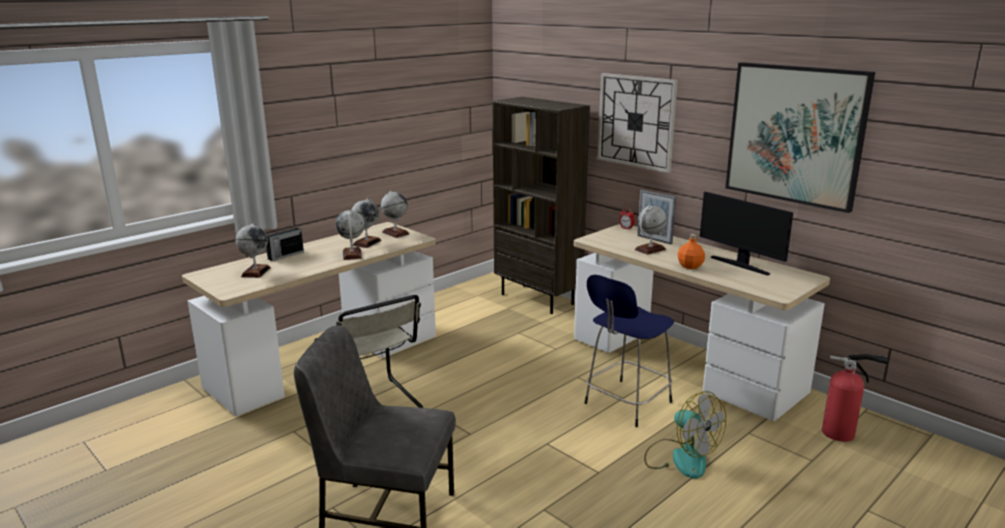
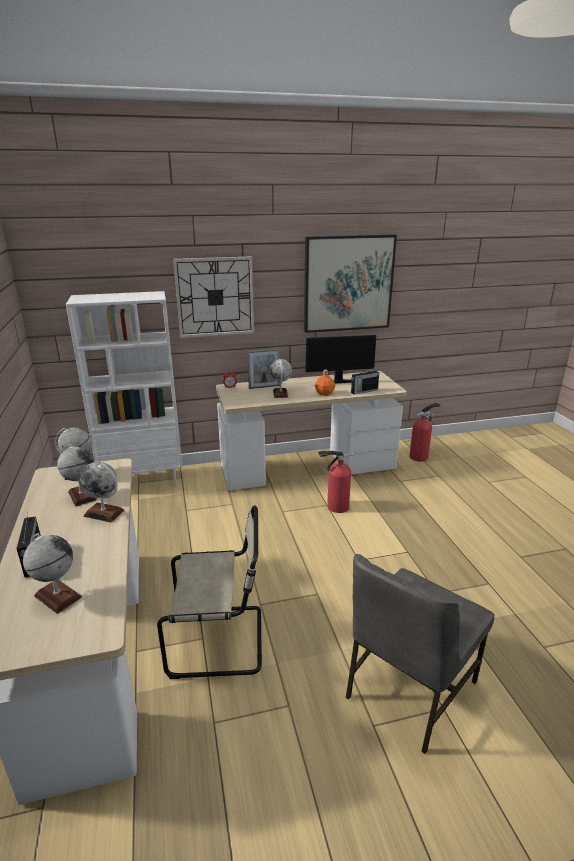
camera: 60 degrees left, 5 degrees up
(538, 299) = (143, 480): brown bookcase -> white bookcase
(626, 404) = (335, 507): blue stool -> fire extinguisher
(680, 458) = (411, 514): fan -> none
(736, 282) = (363, 391): none -> radio

